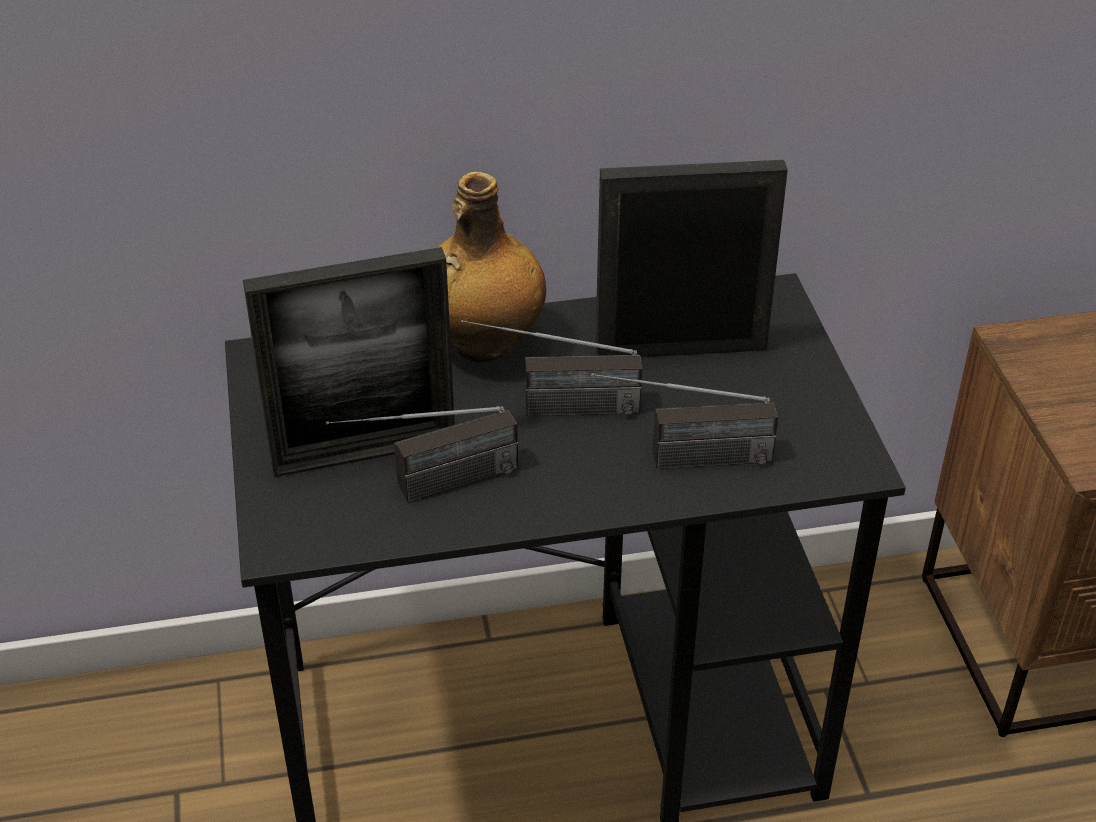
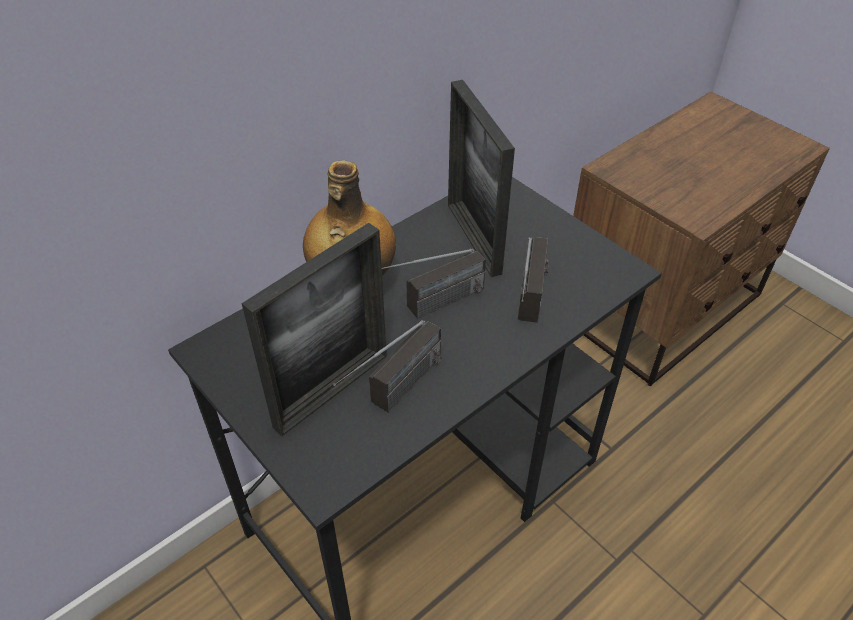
camera: 30 degrees left, 5 degrees up
(680, 349) = (473, 238): picture frame -> picture frame turned 75 degrees counterclockwise
(681, 460) = (531, 308): radio -> radio turned 45 degrees counterclockwise

